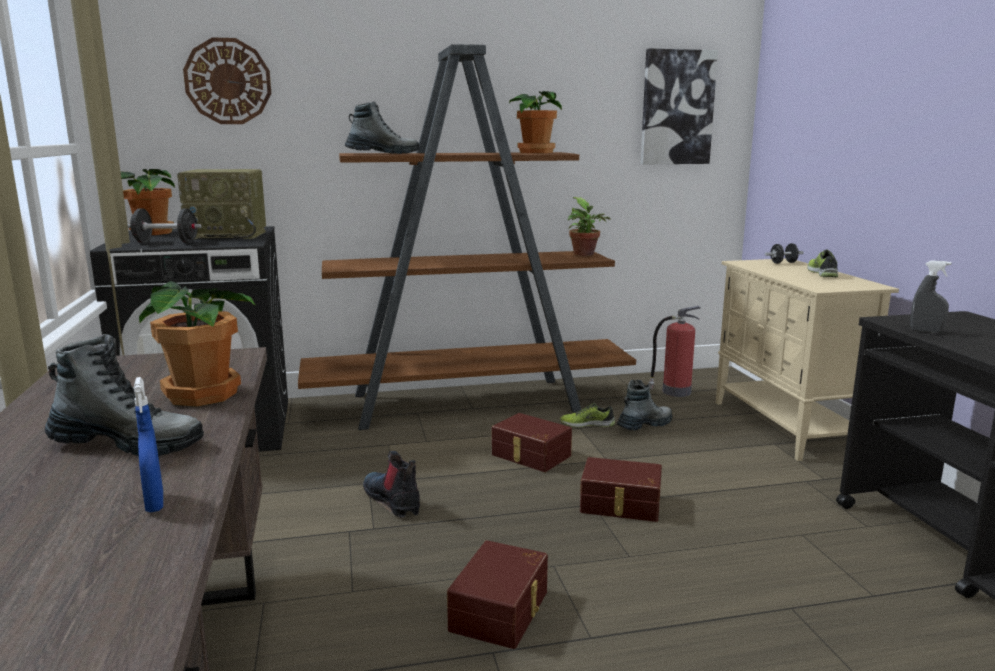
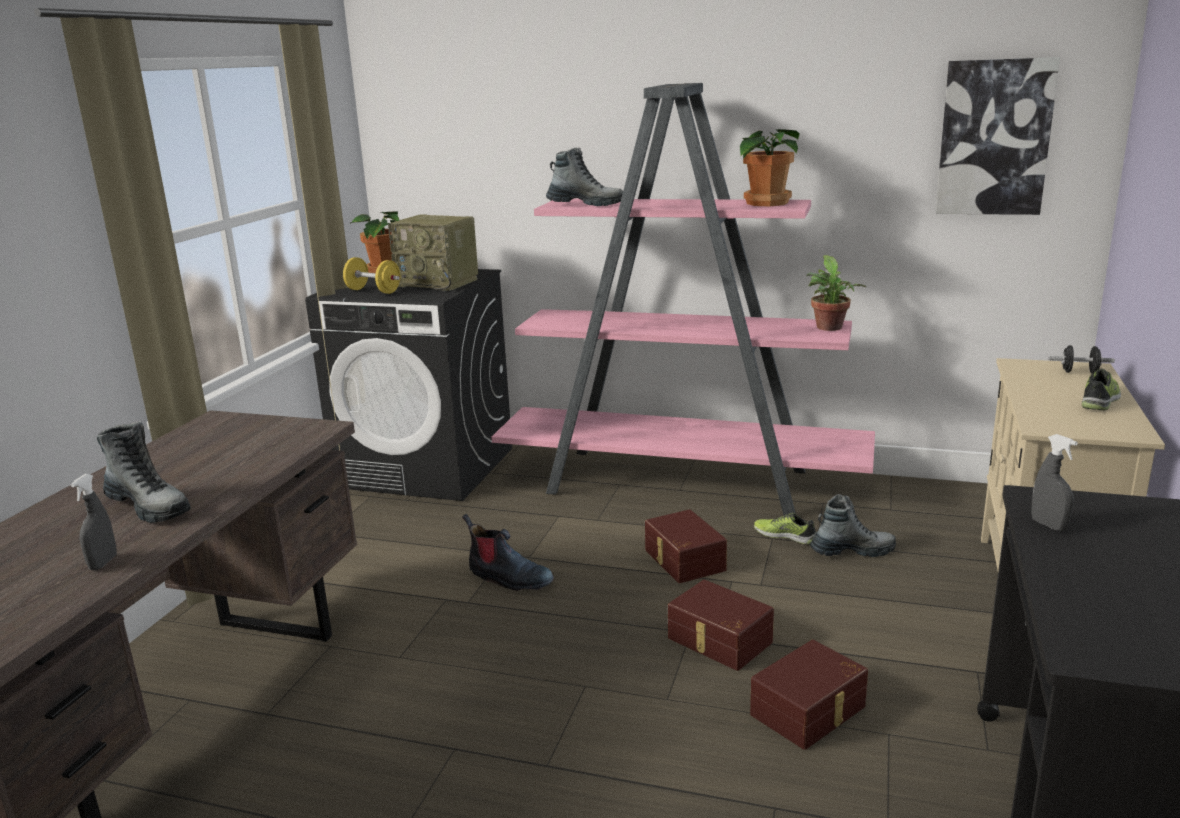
camera: 30 degrees right, 5 degrees up
(154, 503) = (103, 563): blue spray bottle -> grey spray bottle
(166, 243) = (373, 291): black dumbbell -> yellow dumbbell
(204, 394) = (248, 467): potted plant -> none
(228, 81) = (461, 121): wall clock -> none
(393, 501) = (508, 578): boot -> boot turned 120 degrees clockwise
(469, 403) = (682, 483): brown bookcase -> pink bookcase
(502, 611) = (497, 714): brown storage box -> brown storage box (810, 711)
(674, 392) = (943, 513): fire extinguisher -> none

